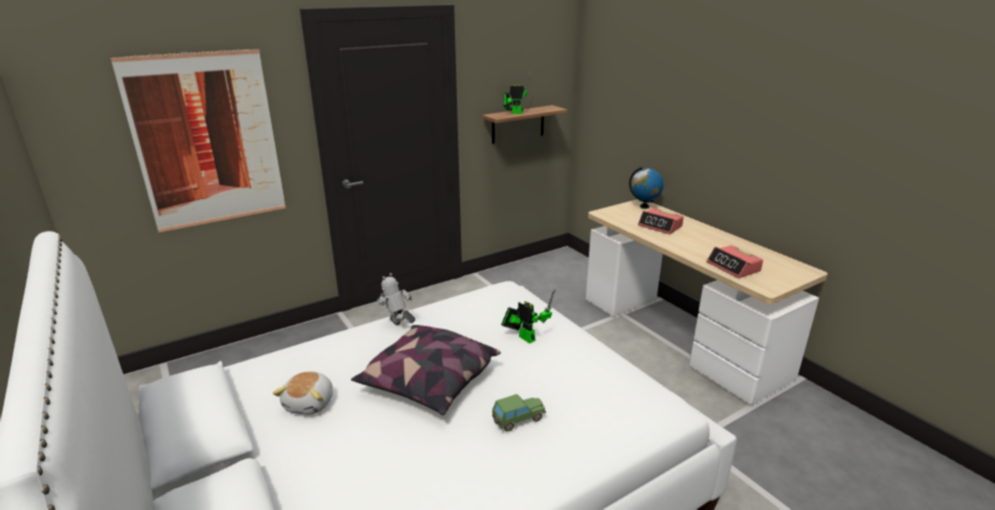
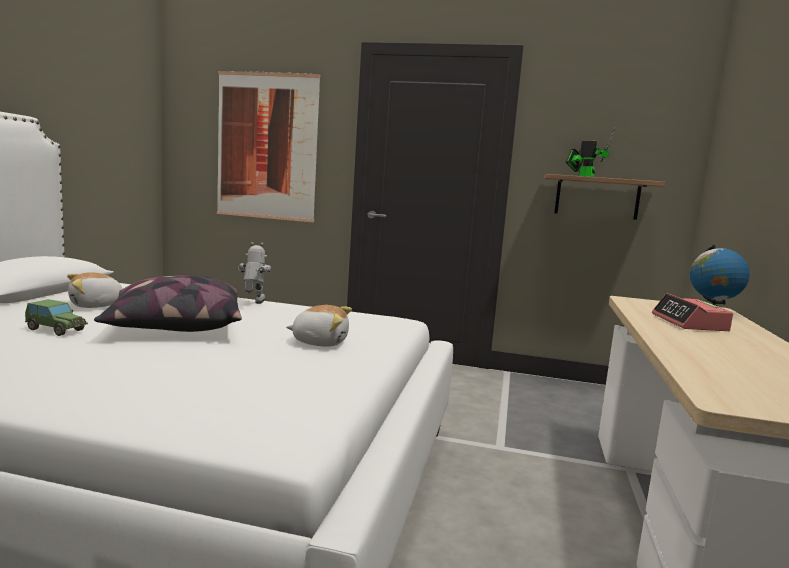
camera: 45 degrees right, 15 degrees down
(518, 419) = (147, 364): toy car -> toy car (55, 330)
(525, 337) = (320, 342): toy robot -> plush toy
(733, 267) = (715, 372): alarm clock -> none

